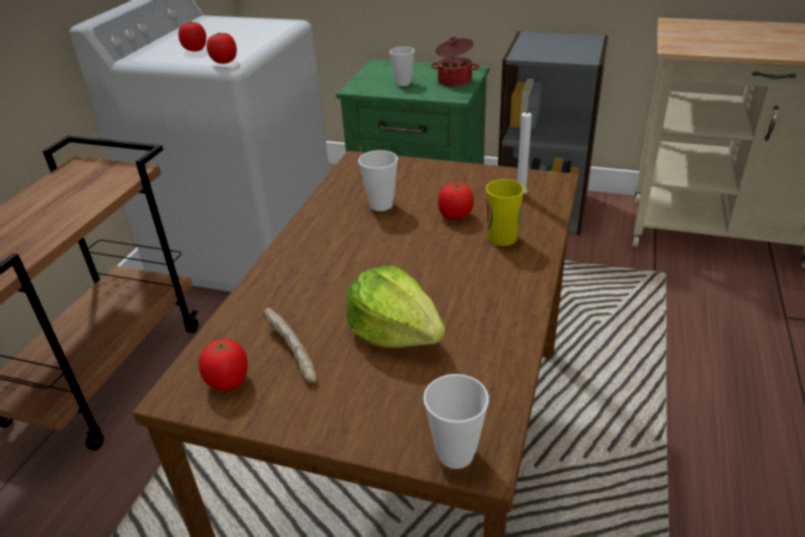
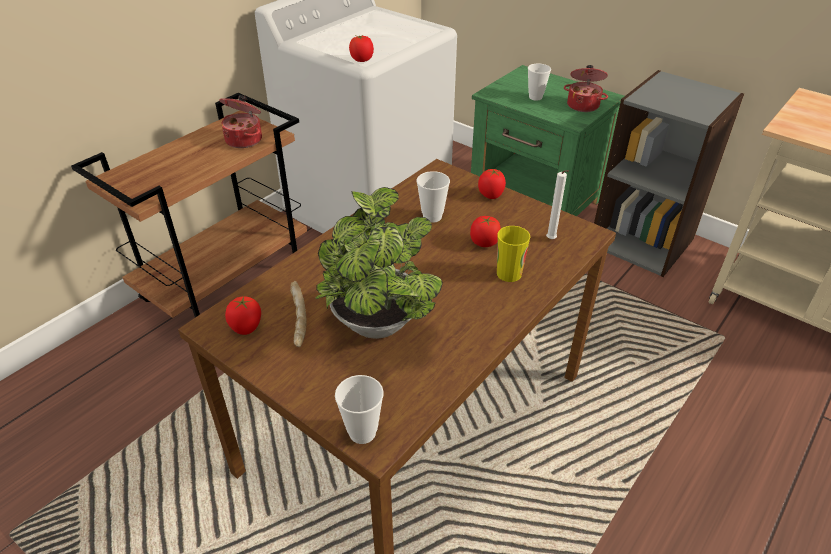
camera: 20 degrees right, 5 degrees up
(99, 184) = (245, 140): none -> cooking pot
(195, 49) = (347, 42): tomato -> tomato (491, 195)
(395, 332) = (377, 327): lettuce -> potted plant

